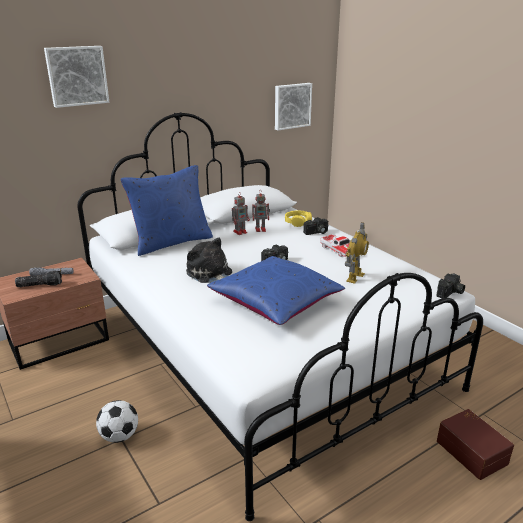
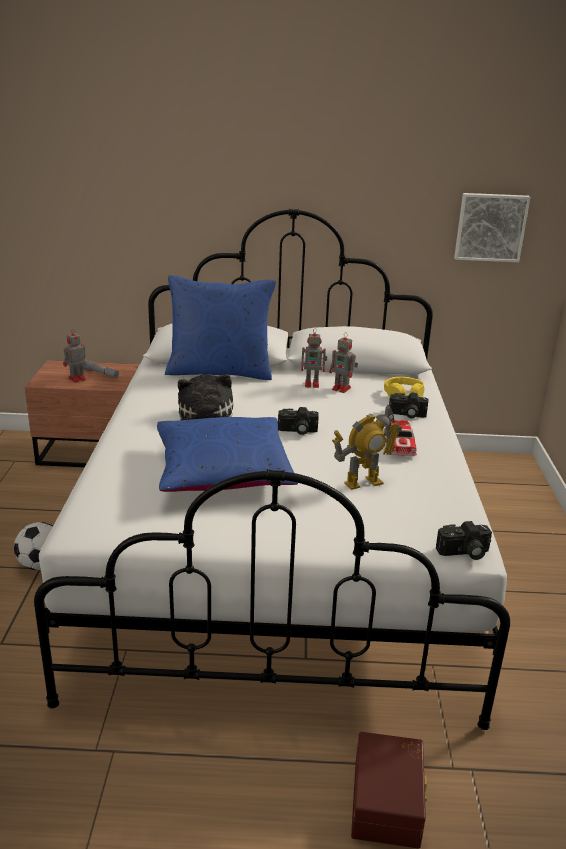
camera: 35 degrees right, 0 degrees up
(40, 285) = (76, 379): flashlight -> toy robot
(77, 76) = (170, 146): picture -> none

